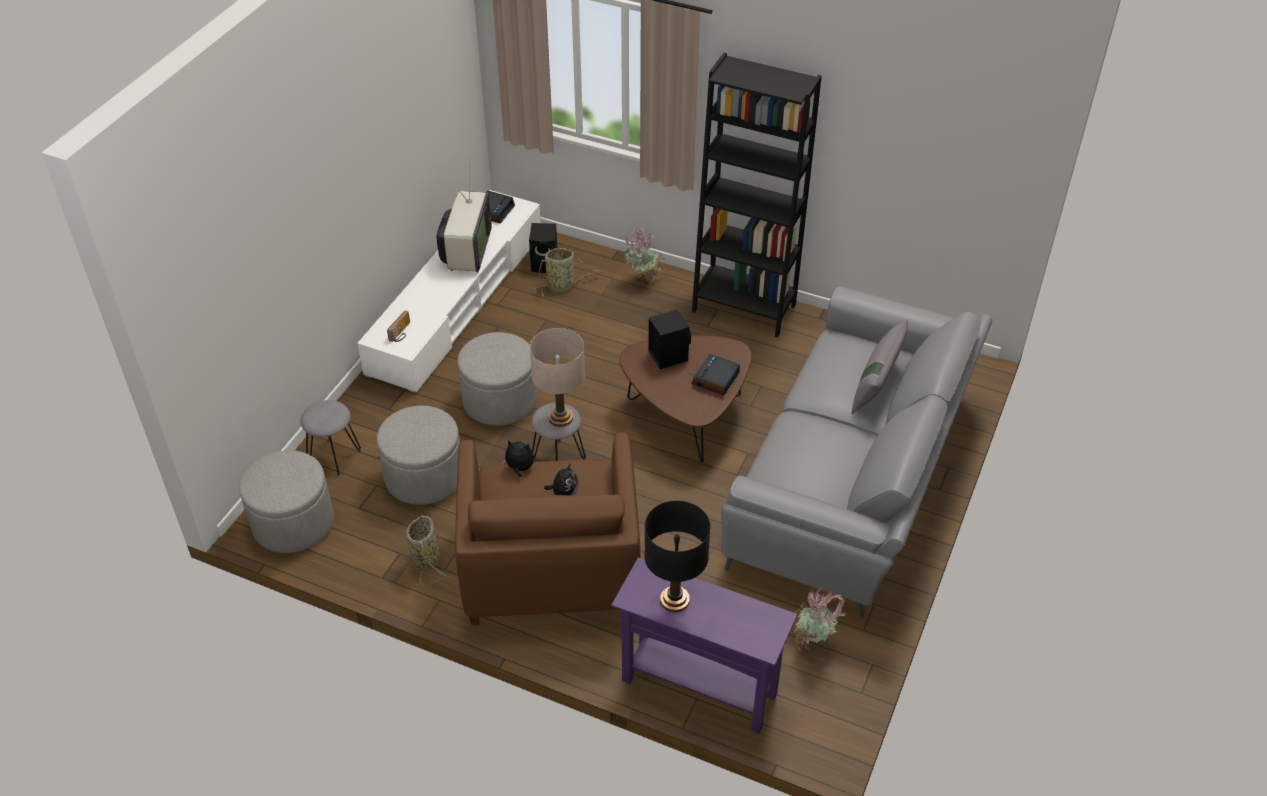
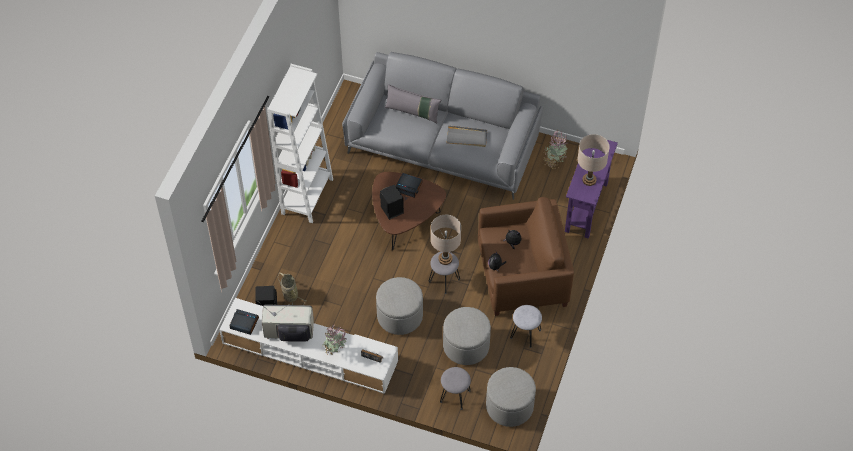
camera: 95 degrees left, 10 degrees up
(426, 558) = (525, 334): basket -> grey stool
(643, 282) = (284, 250): potted plant -> potted plant (335, 351)
(674, 600) = (589, 180): black table lamp -> beige table lamp
(744, 308) = (307, 196): black bookcase -> white bookcase
(816, 451) = (467, 138): none -> grey tray

